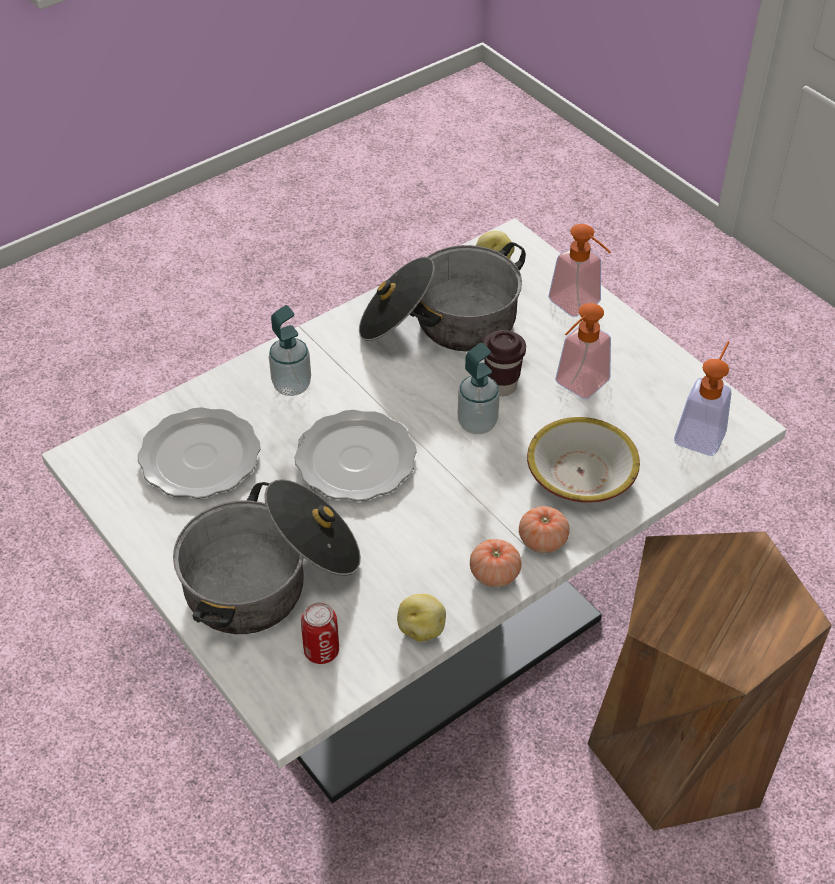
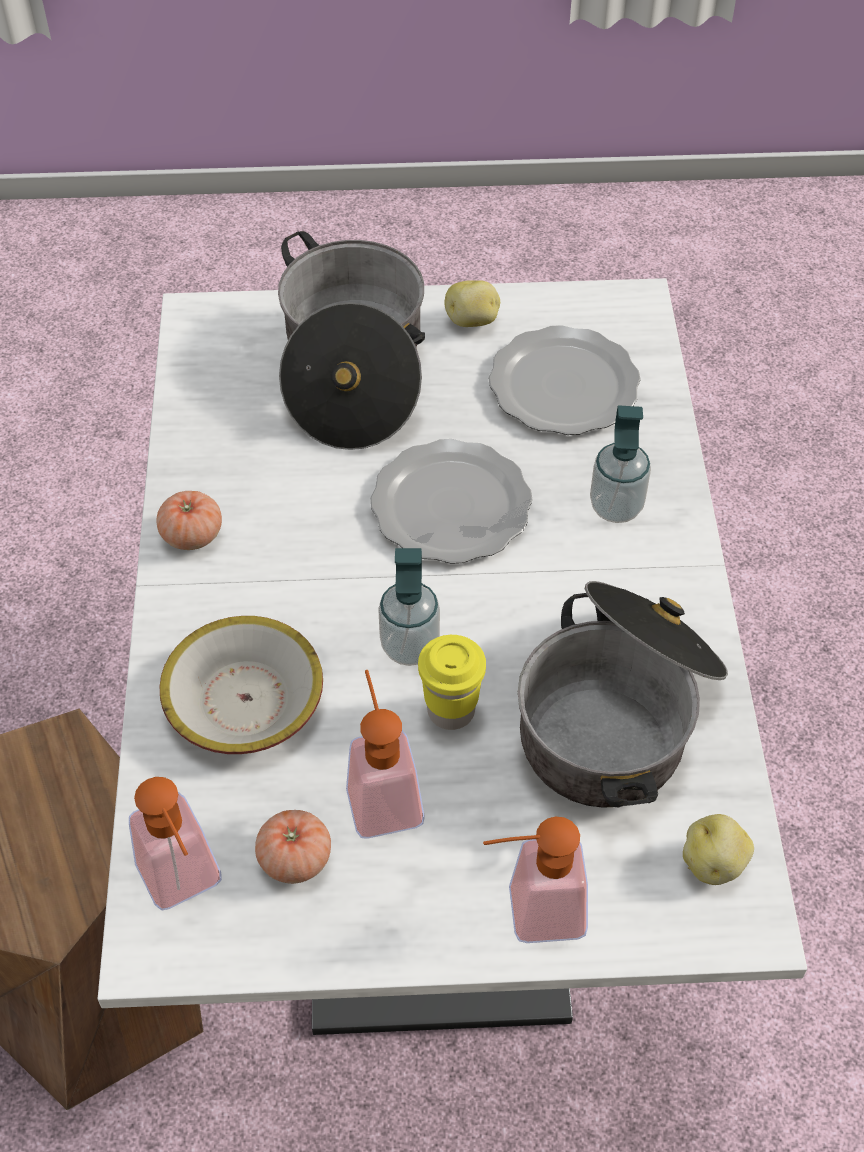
camera: 125 degrees right, 5 degrees up
(321, 651) = (237, 365): can -> none
(421, 628) = (189, 444): potato -> potato (472, 321)
(501, 386) = (451, 710): brown cup -> yellow cup
(542, 540) = (191, 601): tomato -> tomato (295, 858)

